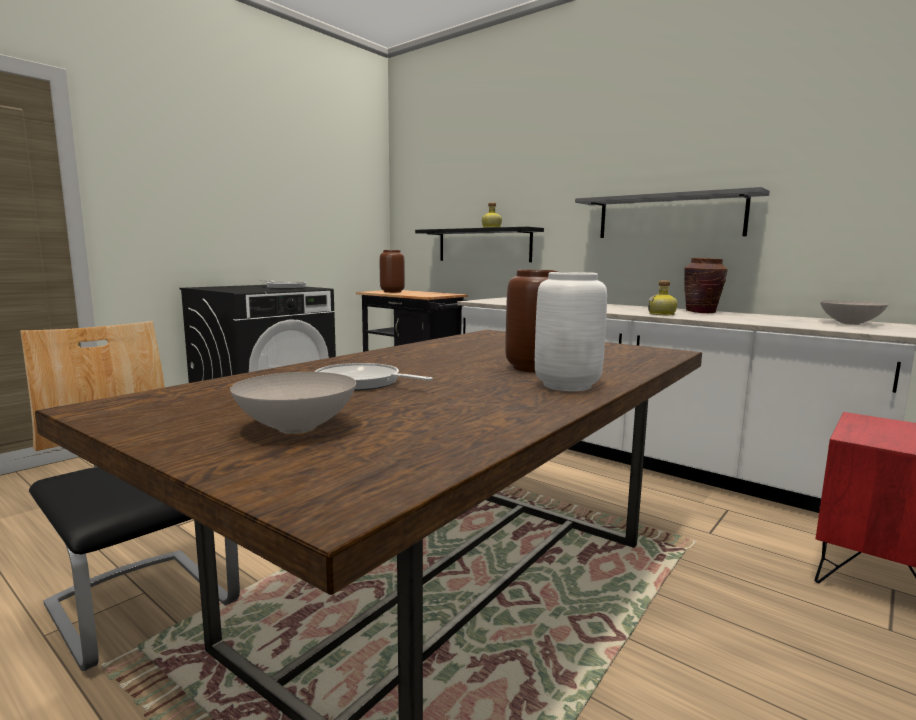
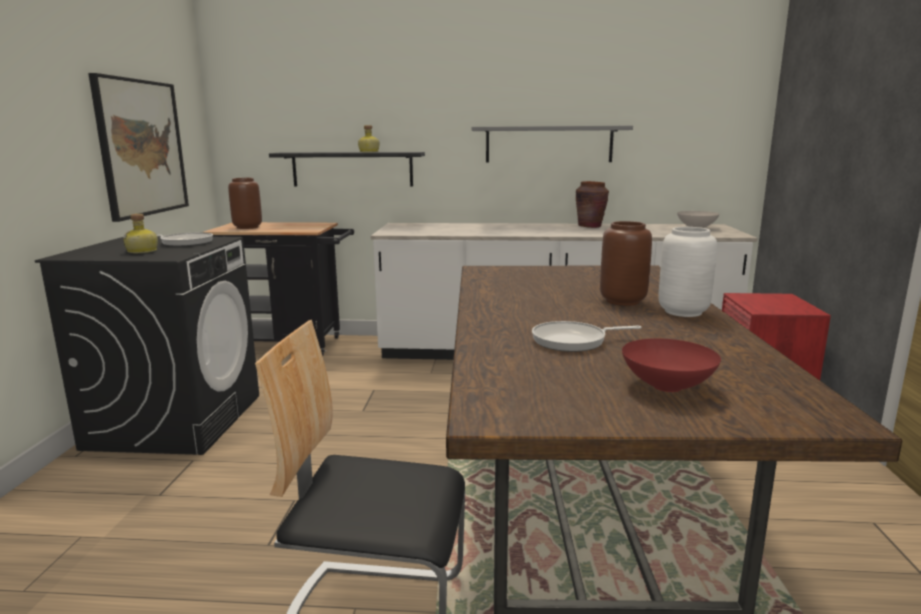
camera: 35 degrees left, 5 degrees up
(295, 427) = (665, 386): white bowl -> red bowl
(307, 220) = (141, 148): none -> picture
(662, 314) = (579, 233): bottle -> bottle (143, 251)

